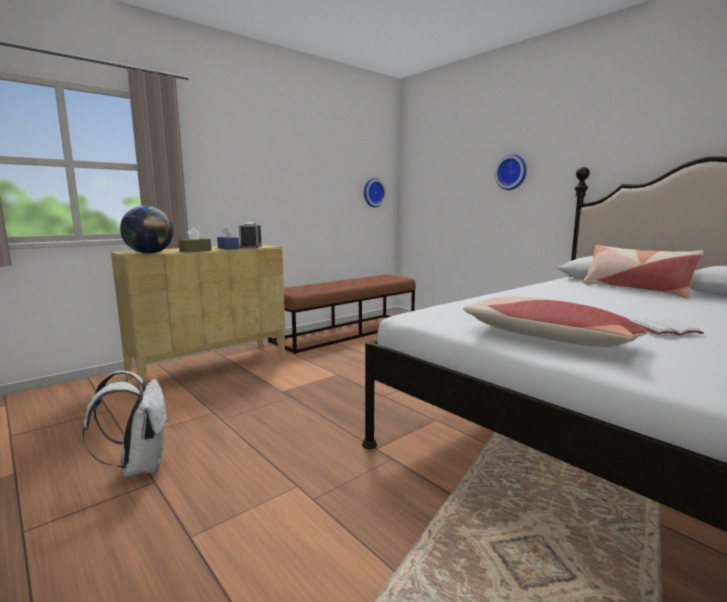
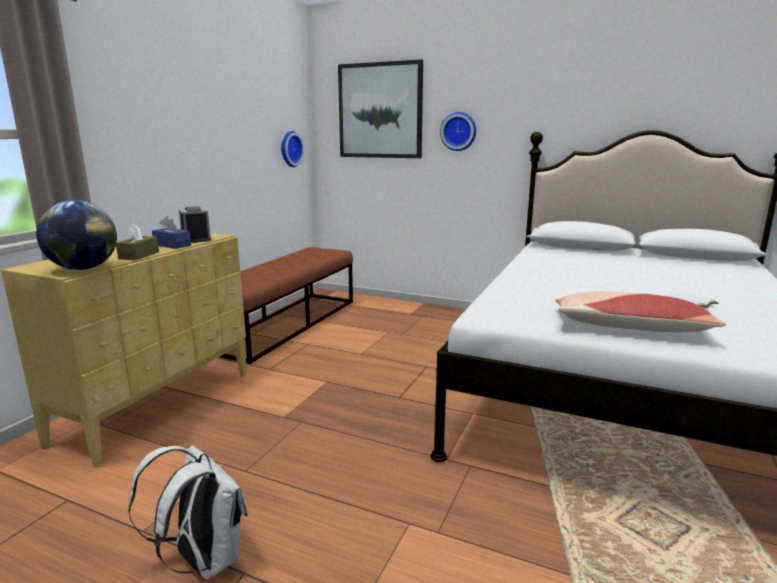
camera: 25 degrees left, 5 degrees up
(448, 159) = (380, 111): none -> picture
(634, 289) = (604, 254): pillow -> none

